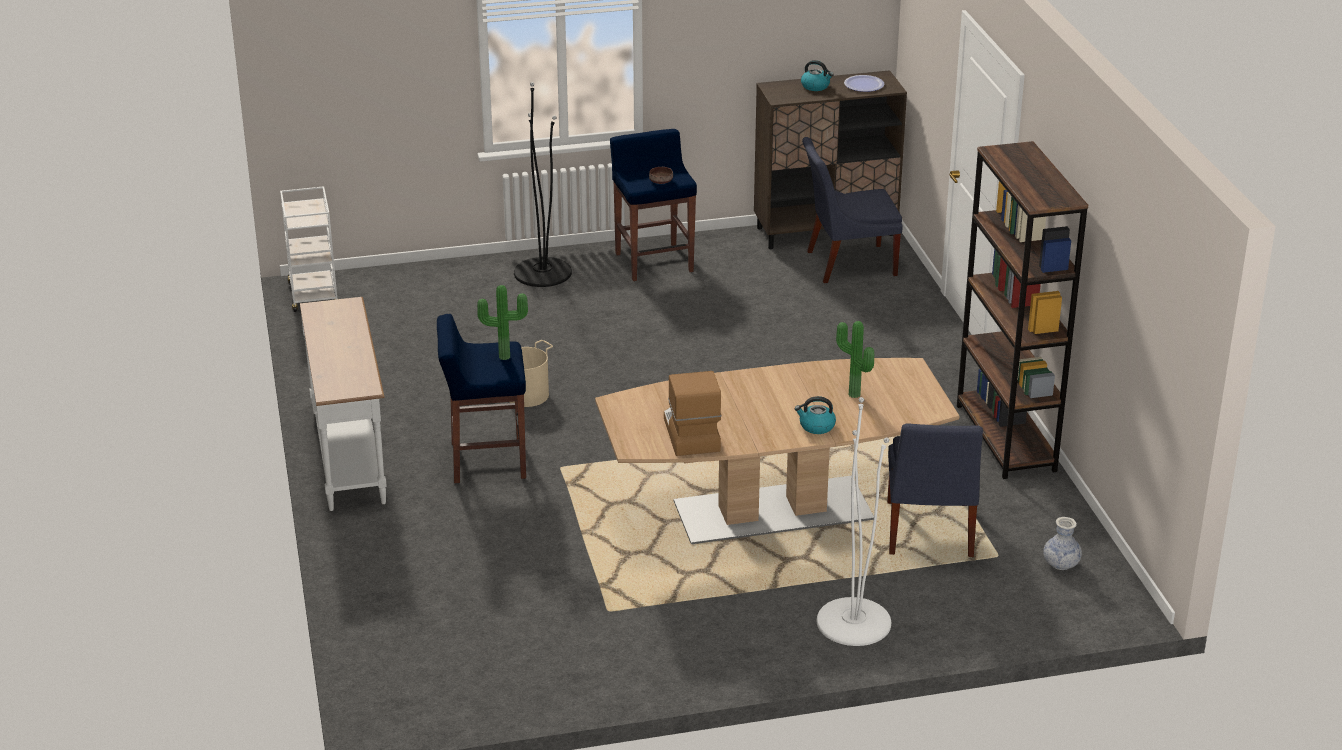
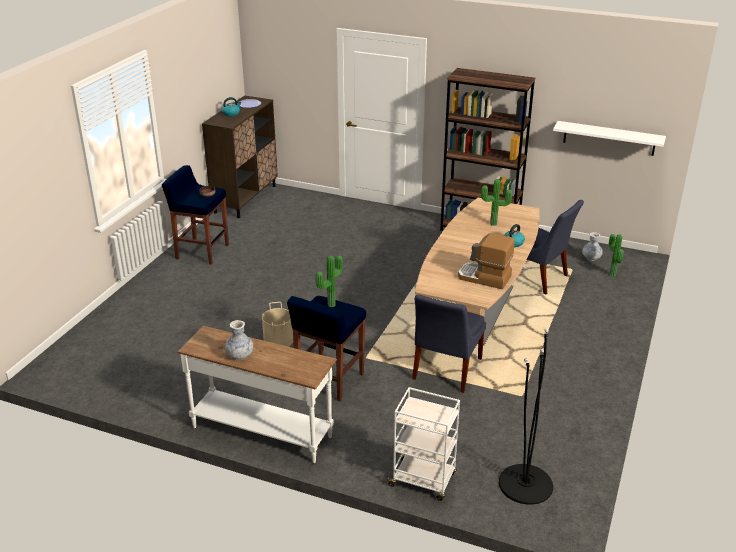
camera: 55 degrees left, 0 degrees up
(314, 296) = (55, 376): white cart -> white cart (423, 480)
(328, 338) = (240, 355): none -> vase
(542, 272) = (159, 287): black floor lamp -> black floor lamp (525, 484)
(847, 263) = (282, 205): blue chair -> blue chair (445, 370)
(853, 622) = (593, 326): white floor lamp -> none
(1031, 598) = (611, 275): none -> potted plant
(1145, 365) = (609, 138): none -> white shelf

